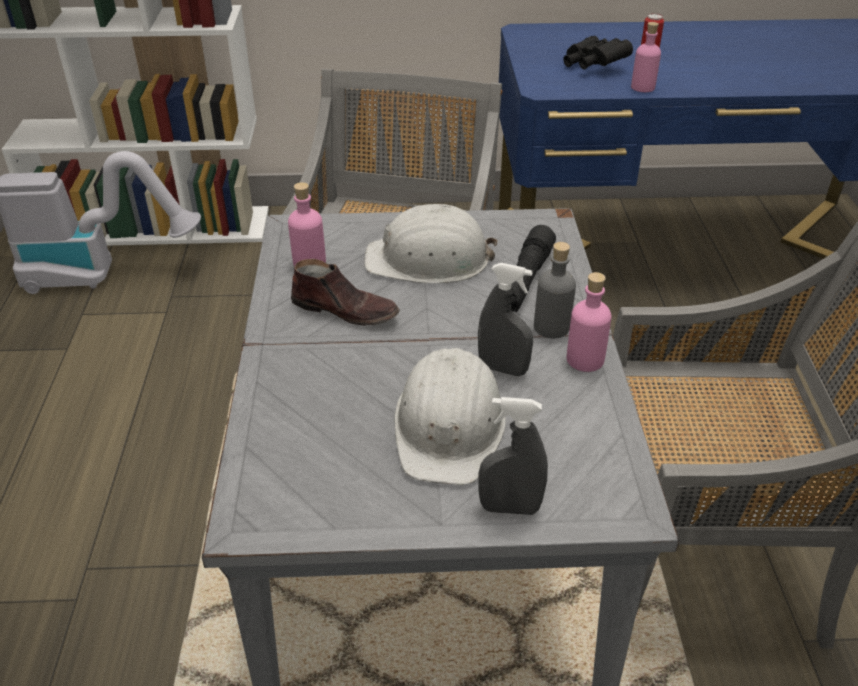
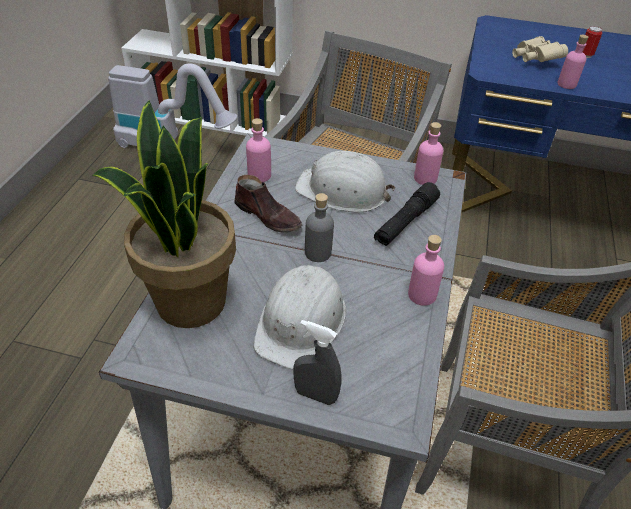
camera: 15 degrees right, 5 degrees up
(288, 437) = (189, 301): none -> potted plant
(503, 369) = (358, 287): grey spray bottle -> none
(525, 225) = (425, 178): none -> pink bottle
(551, 327) = (408, 263): grey bottle -> grey bottle (318, 253)
(592, 66) = (534, 60): black binoculars -> beige binoculars

